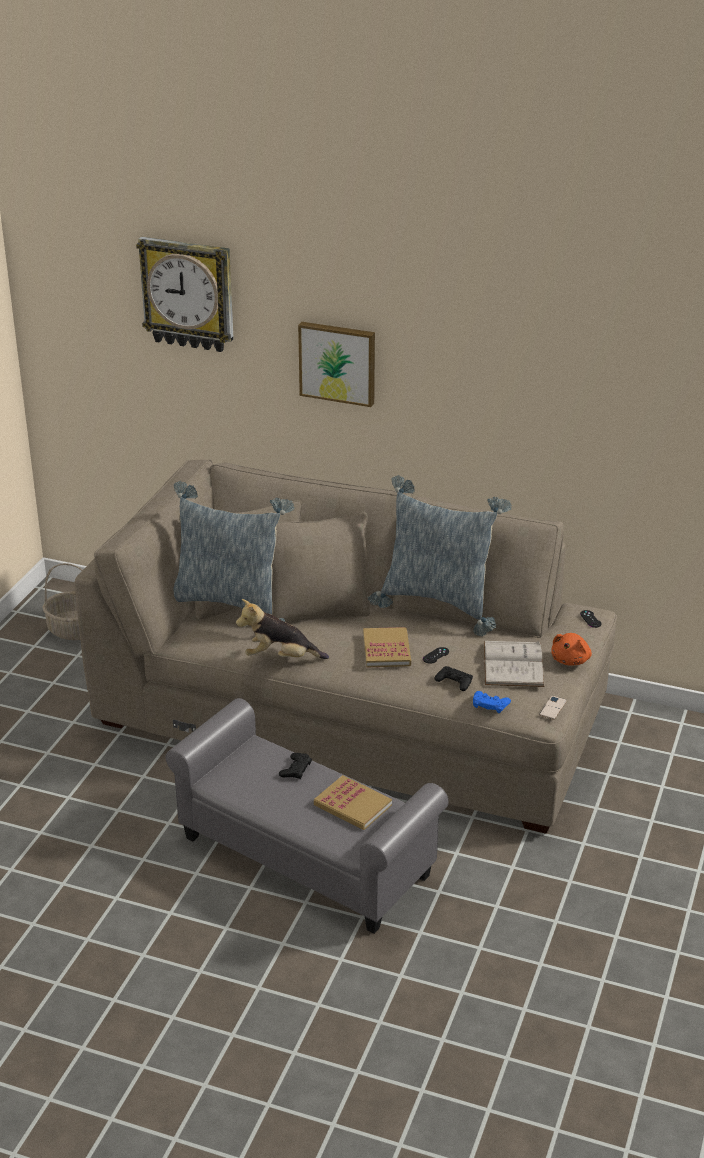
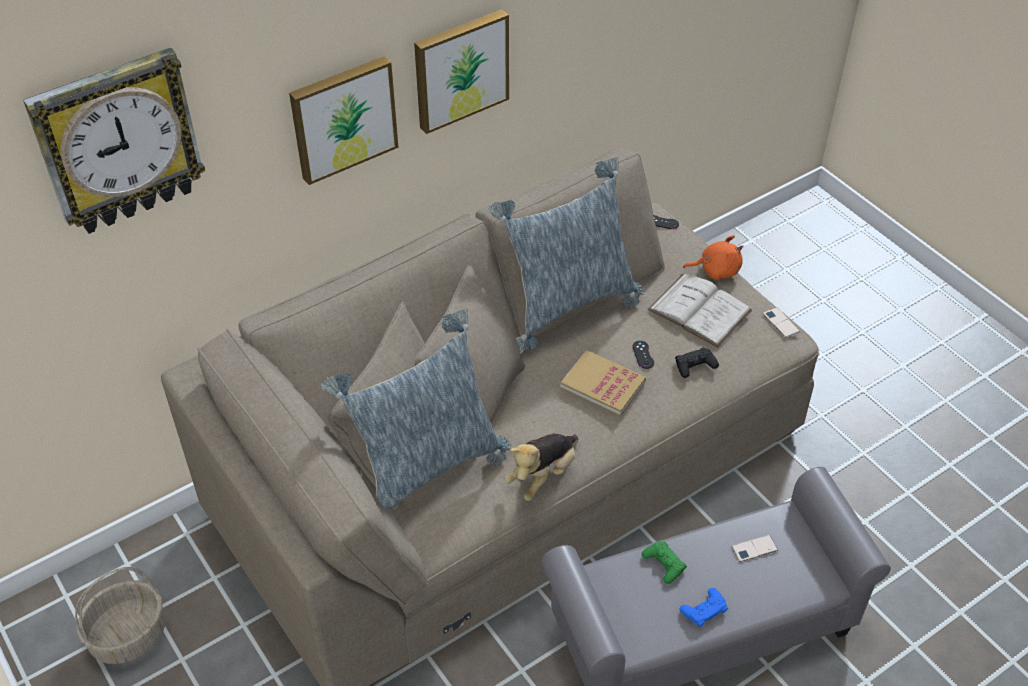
camera: 55 degrees left, 15 degrees up
(295, 769) = (664, 564): black game controller -> green game controller
(352, 805) = (754, 548): book -> phone
(436, 376) = (460, 69): none -> picture
(490, 704) = (748, 361): blue game controller -> blue game controller (704, 610)
(571, 660) = (716, 270): orange plush toy -> orange plush toy turned 60 degrees counterclockwise

